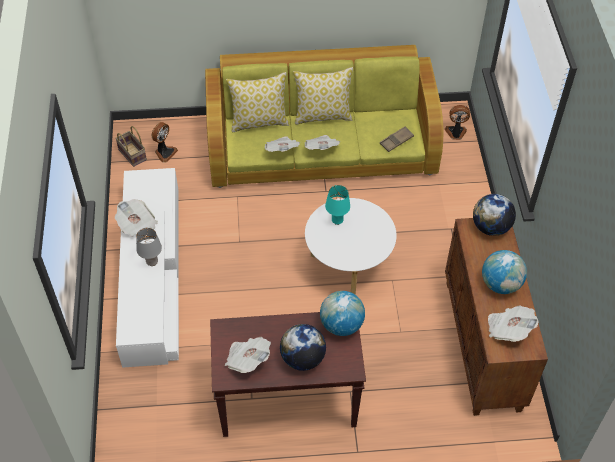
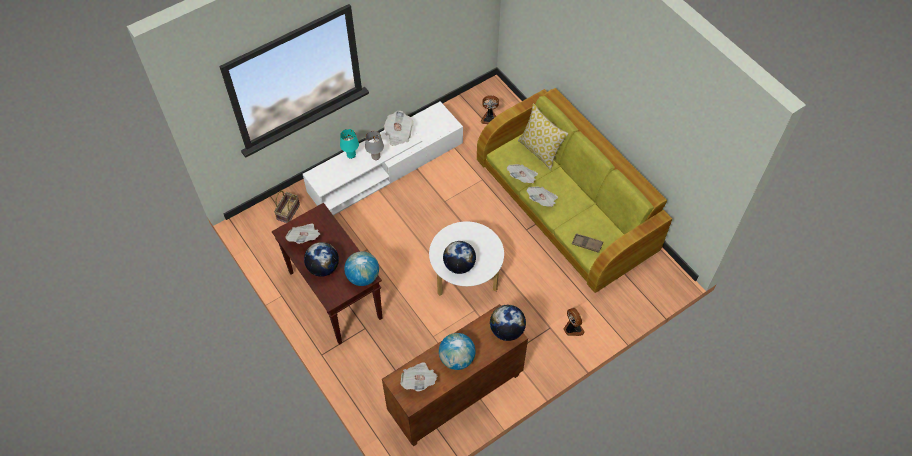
camera: 60 degrees right, 5 degrees up
(133, 155) = (474, 102): basket -> basket (288, 212)
(323, 115) = (576, 186): pillow -> none
(337, 220) = (472, 239): turquoise table lamp -> turquoise table lamp (351, 155)
(362, 246) = (459, 265): none -> globe
(455, 133) = (651, 288): fan -> fan (572, 328)

